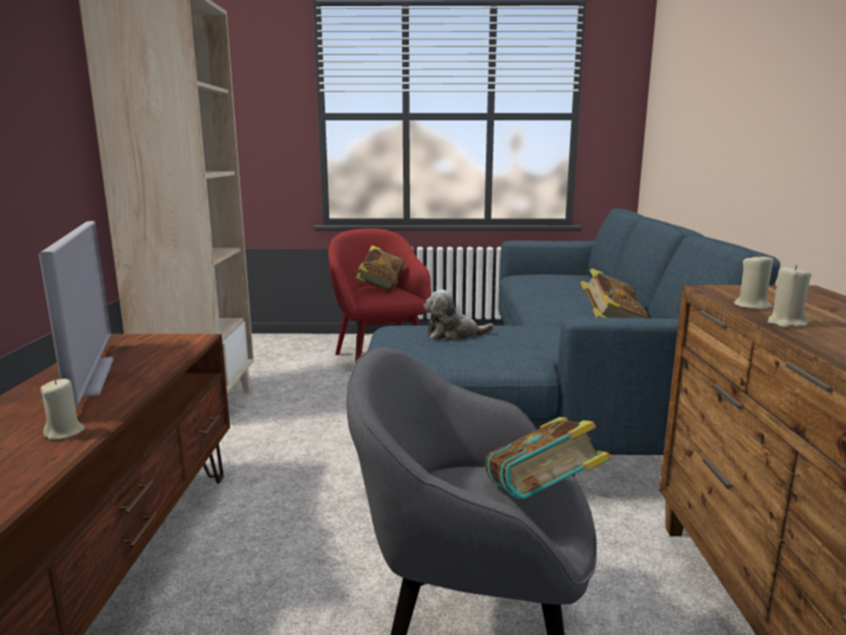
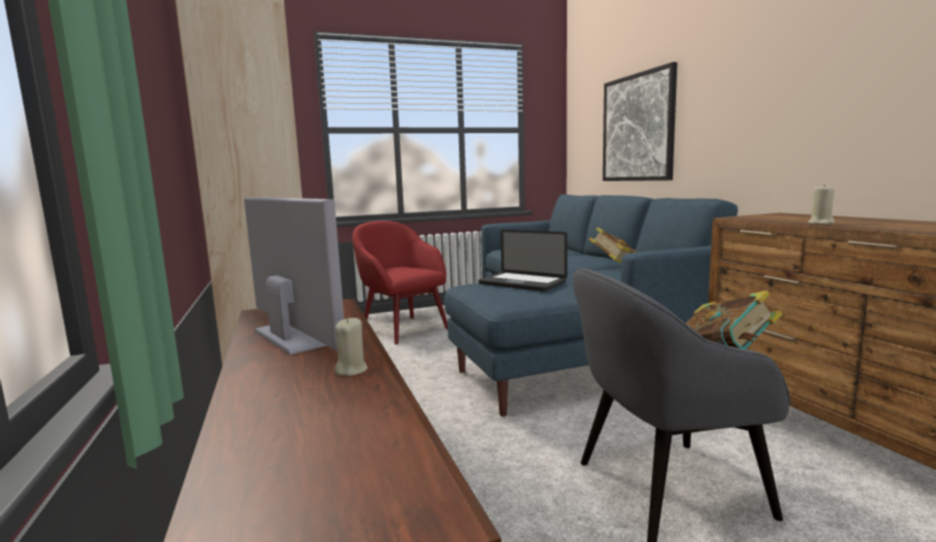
camera: 20 degrees left, 5 degrees down
(380, 287) = (401, 267): book -> none
(453, 335) = (522, 283): plush toy -> laptop
(710, 124) = (637, 128): none -> picture
(752, 306) = (781, 220): beige candle -> none

